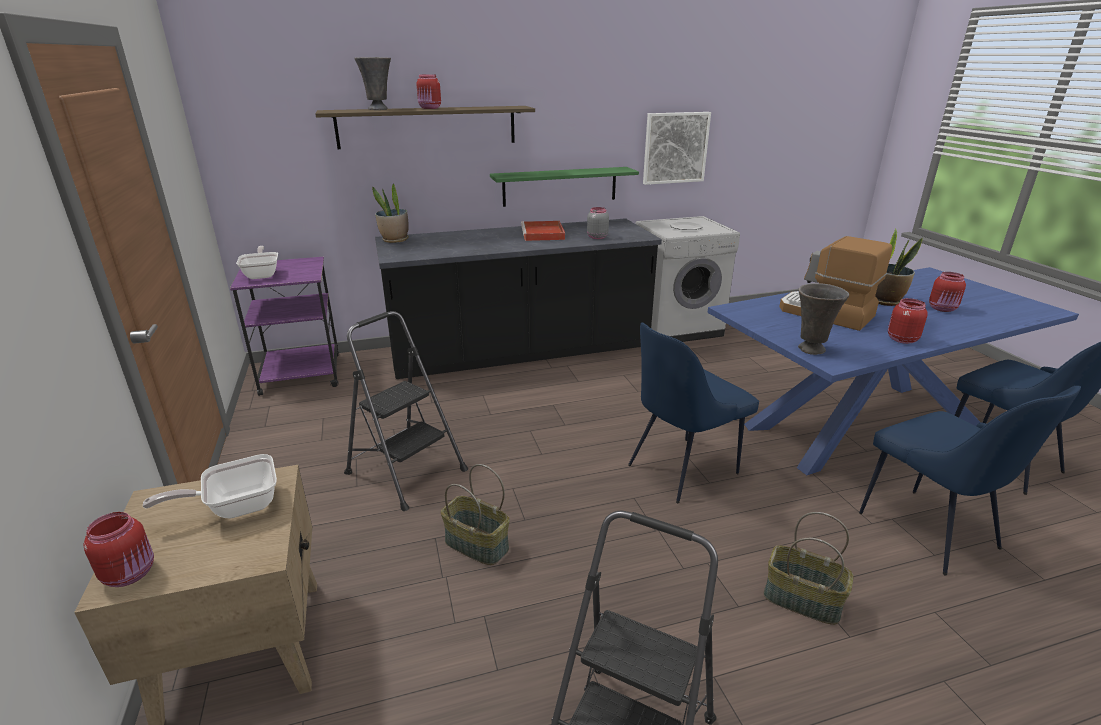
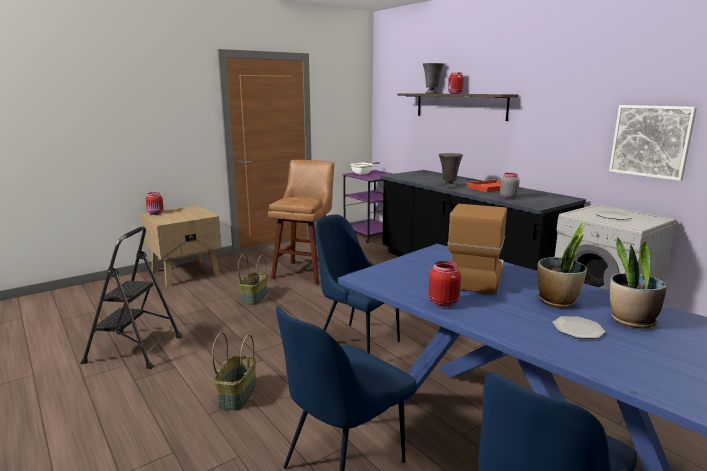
camera: 70 degrees right, 10 degrees down
(236, 507) = (190, 215): frying pan -> none
(395, 240) = (422, 172): potted plant -> potted plant (631, 321)
(404, 469) = (305, 272): black step ladder -> brown stool
(560, 186) = (536, 159): green shelf -> none
(811, 350) = (380, 271): grey vase -> grey vase (448, 186)
(943, 309) = (577, 329): red jar -> plate

